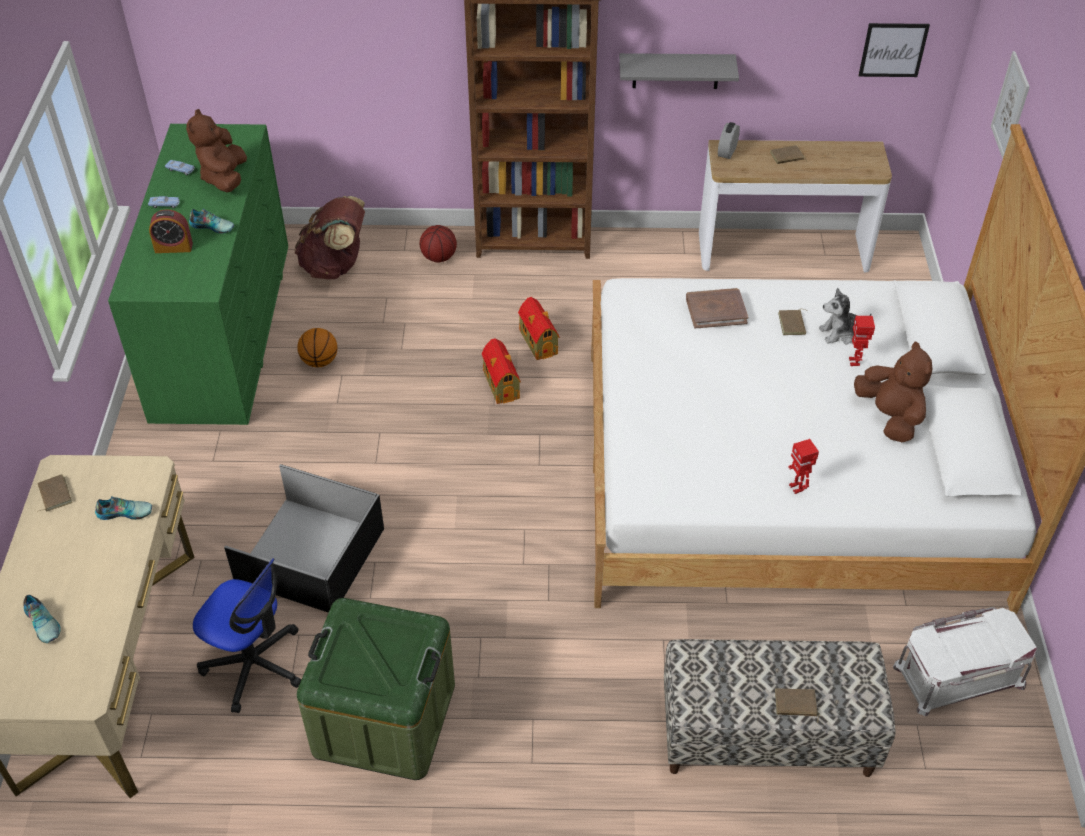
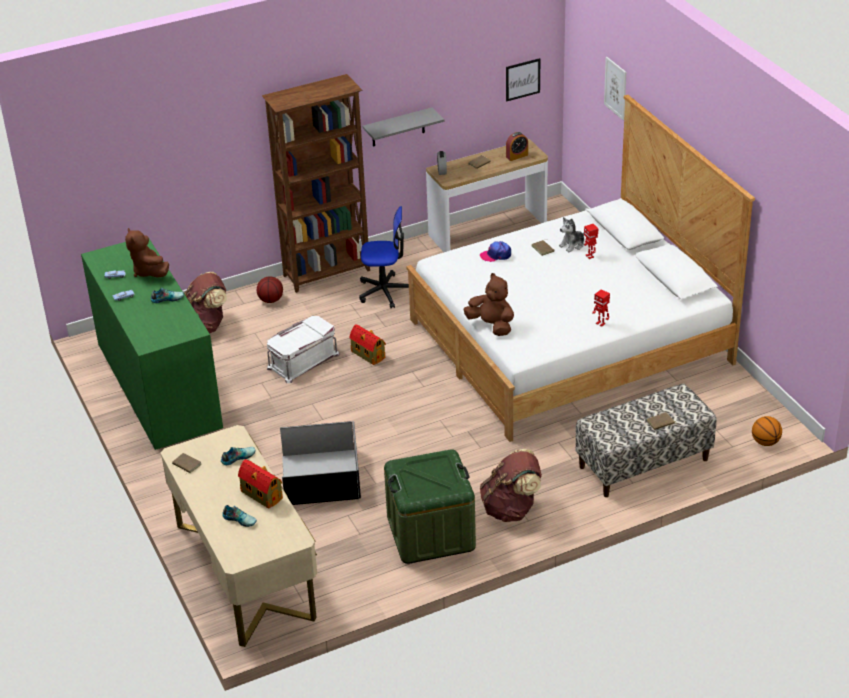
camera: 25 degrees left, 10 degrees down
(173, 247) = (153, 317): alarm clock -> alarm clock (517, 156)
(254, 665) = (333, 538): office chair -> office chair (385, 291)
(319, 361) = (240, 380): basketball -> basketball (765, 442)
(521, 730) = (511, 509): none -> brown backpack
(538, 341) = (372, 324): toy house -> toy house (261, 494)
(716, 310) = (496, 255): brown book -> cap
(889, 417) = (626, 276): brown plush toy -> brown plush toy (491, 325)
(958, 673) = (723, 401): white storage box -> white storage box (302, 360)

